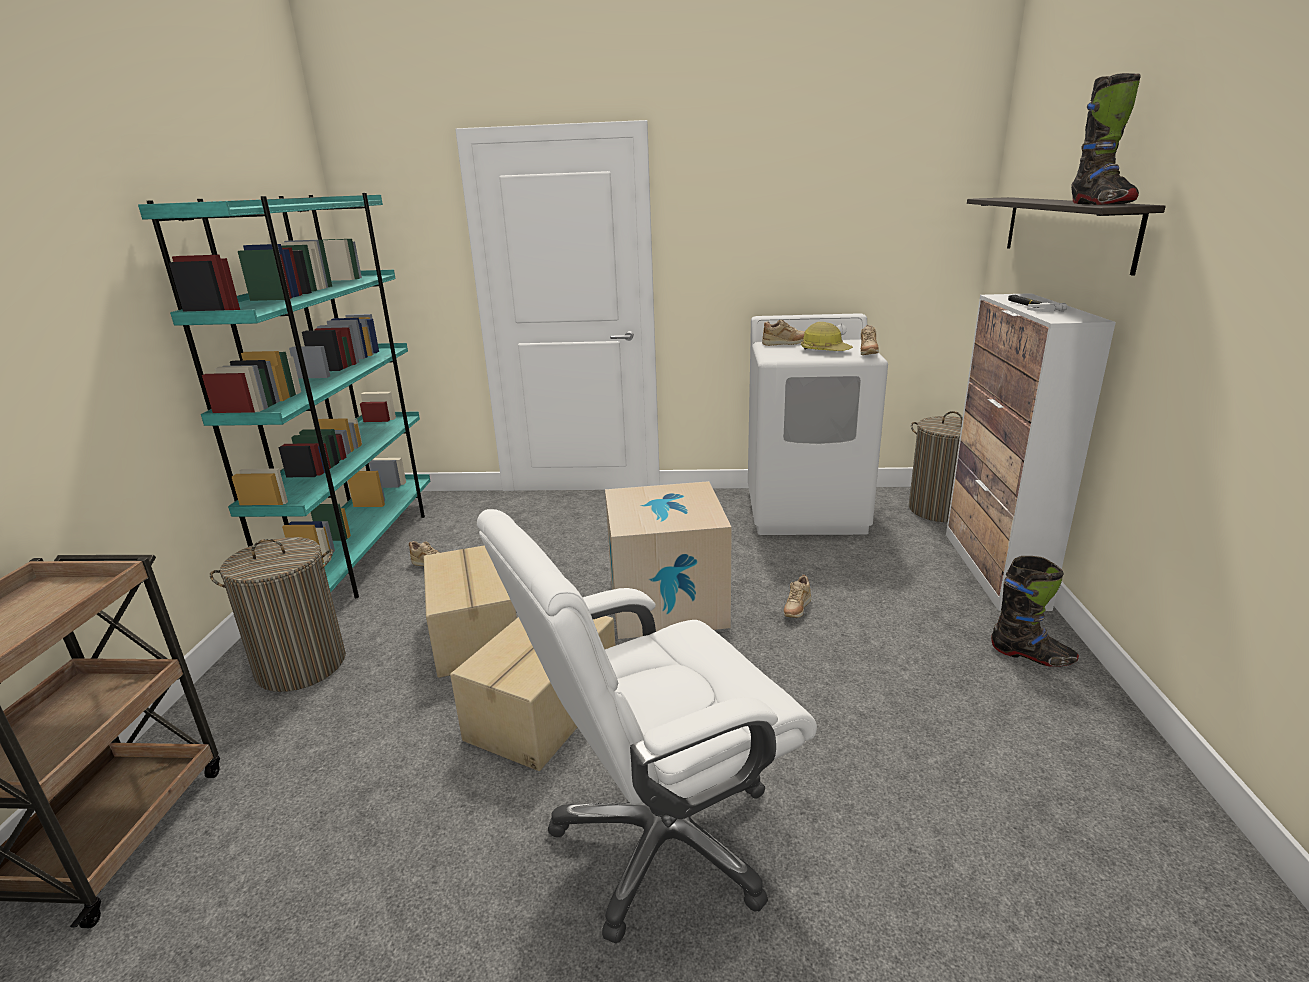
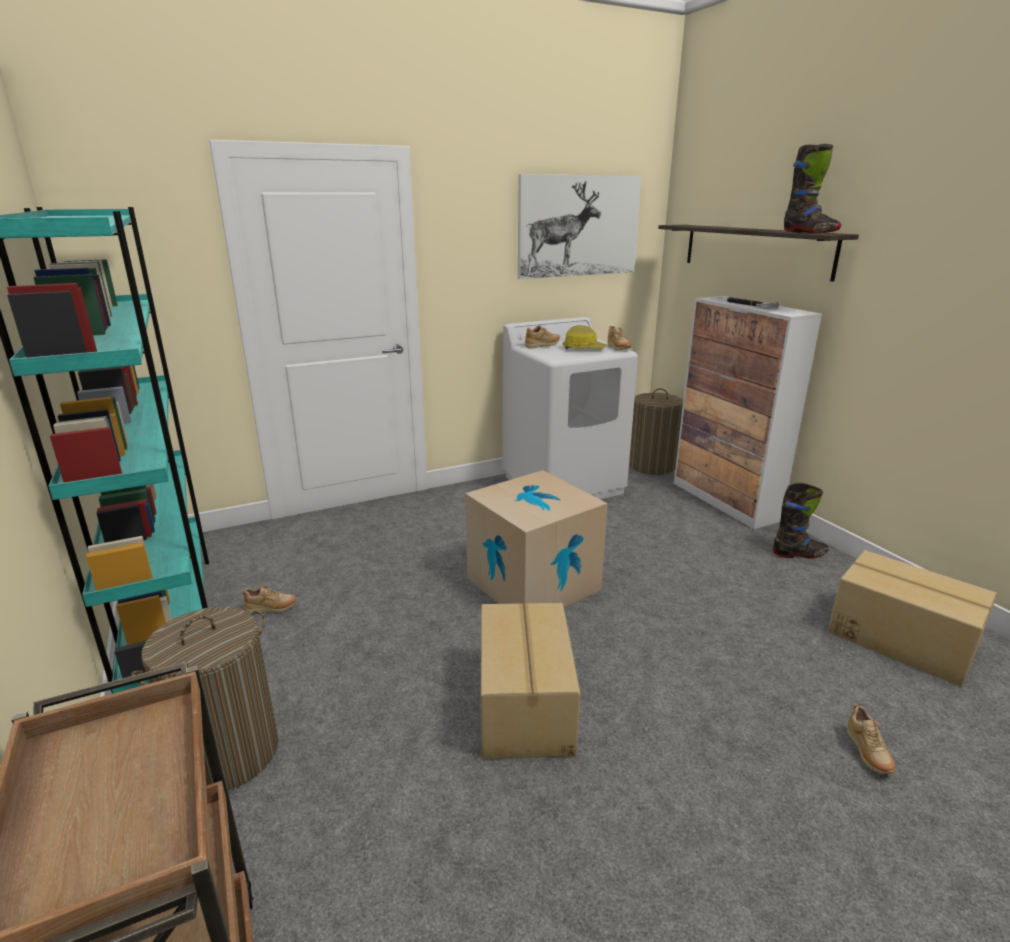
camera: 30 degrees left, 0 degrees up
(477, 633) = (391, 659): cardboard box -> cardboard box (900, 639)
(663, 840) = (718, 767): white office chair -> none
(796, 610) = (633, 563): beige shoe -> beige shoe (867, 754)
(859, 202) = (579, 226): none -> picture

